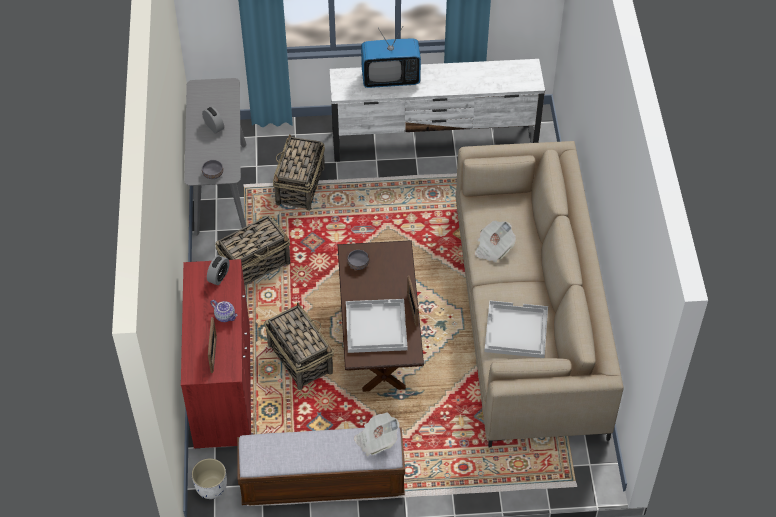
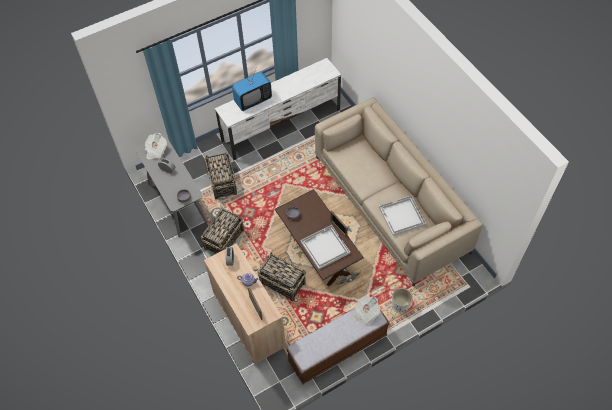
camera: 25 degrees left, 5 degrees up
(211, 488) = (278, 382): white planter -> white planter (401, 305)
(223, 386) = (249, 319): red cabinet -> beige cabinet
(493, 248) = (361, 175): newspaper -> newspaper (156, 150)

